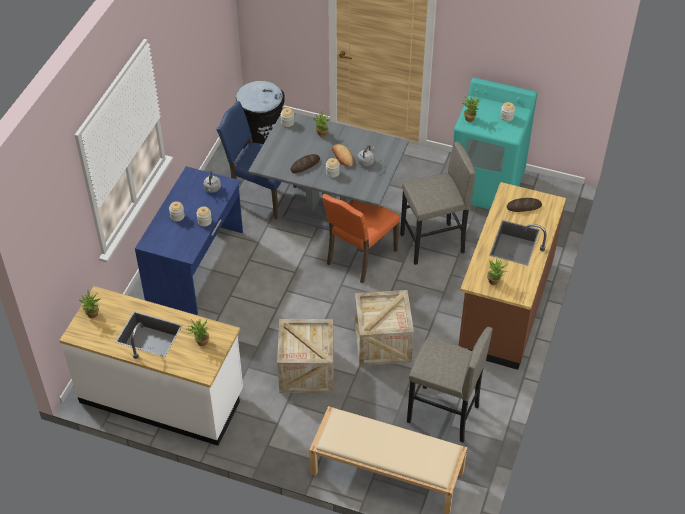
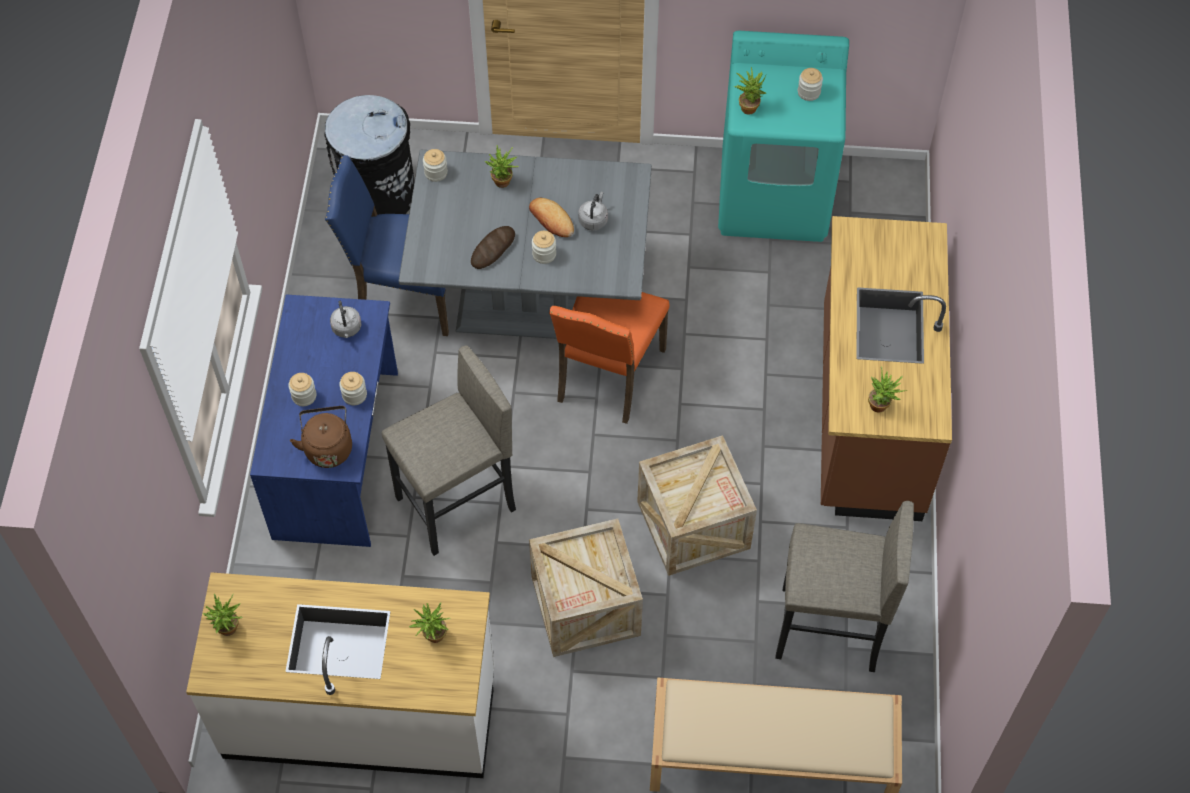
camera: 15 degrees left, 10 degrees up
(181, 243) = (328, 447): none -> brown kettle
(432, 244) = (719, 324): grey stool -> grey stool (456, 504)
(524, 206) = (884, 255): bread -> none

